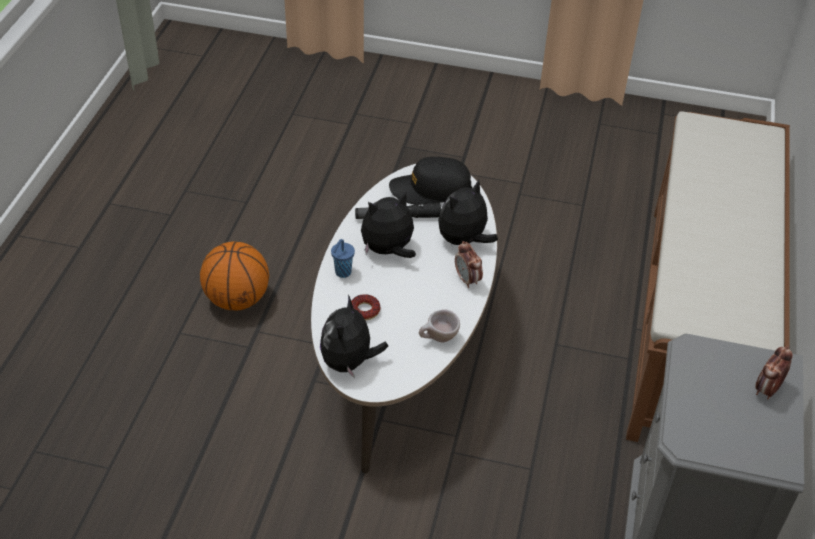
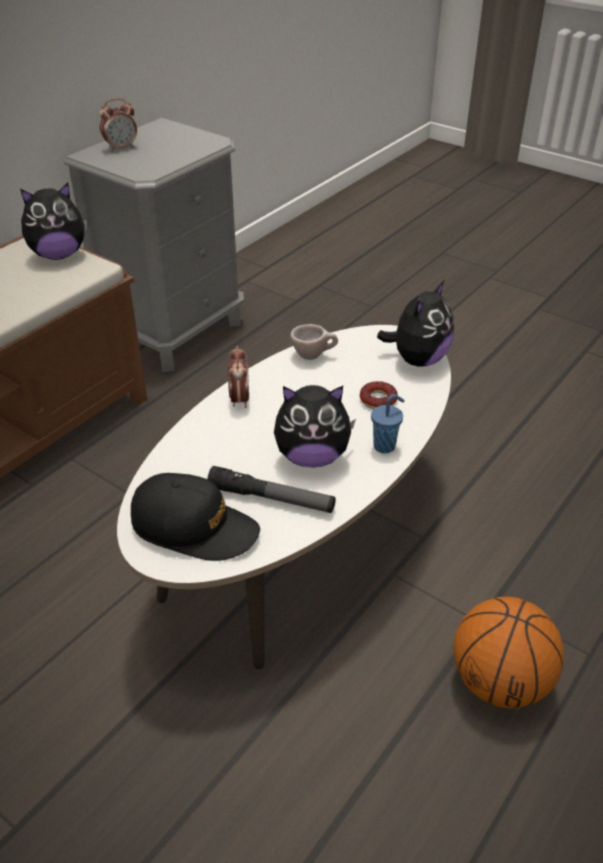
camera: 155 degrees left, 5 degrees down
(463, 241) = (208, 442): plush toy -> plush toy (59, 255)

